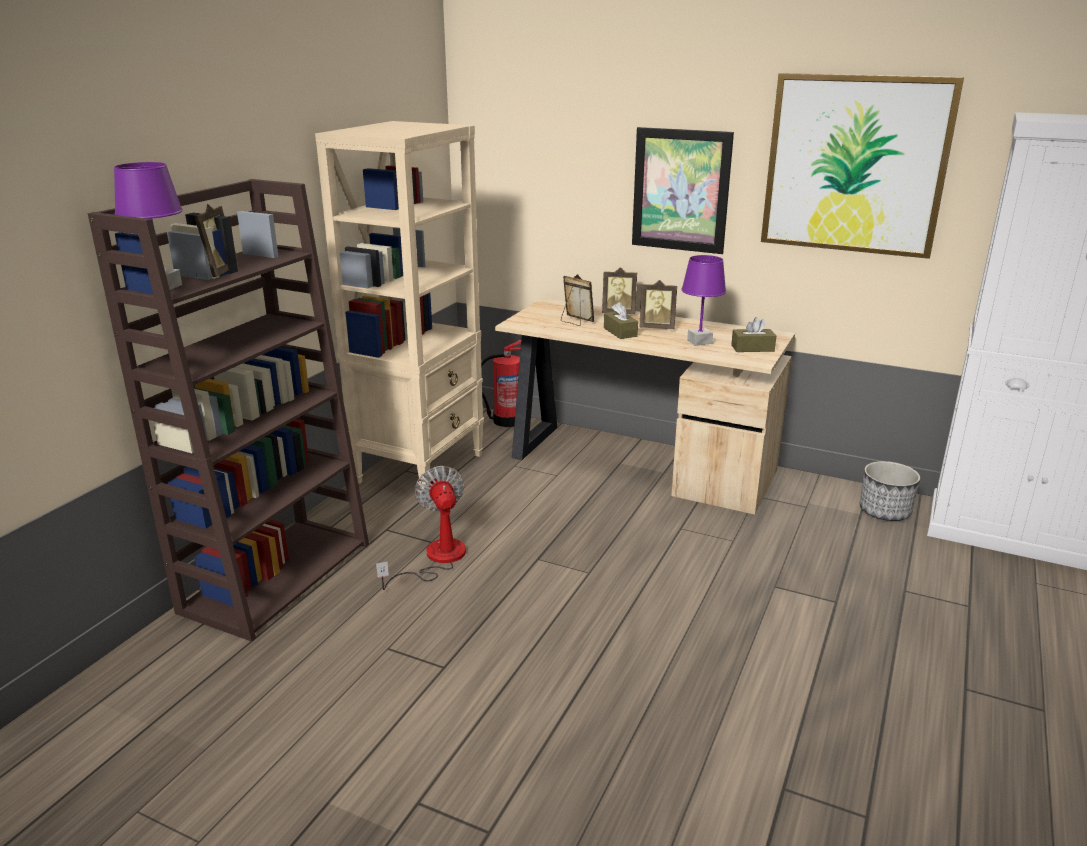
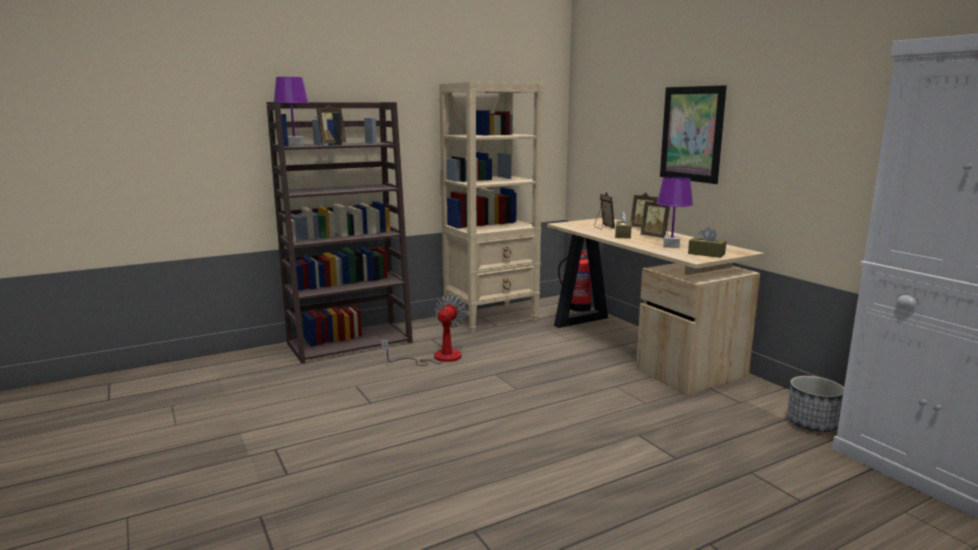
camera: 35 degrees right, 10 degrees down
(855, 165) = (812, 105): picture -> none

